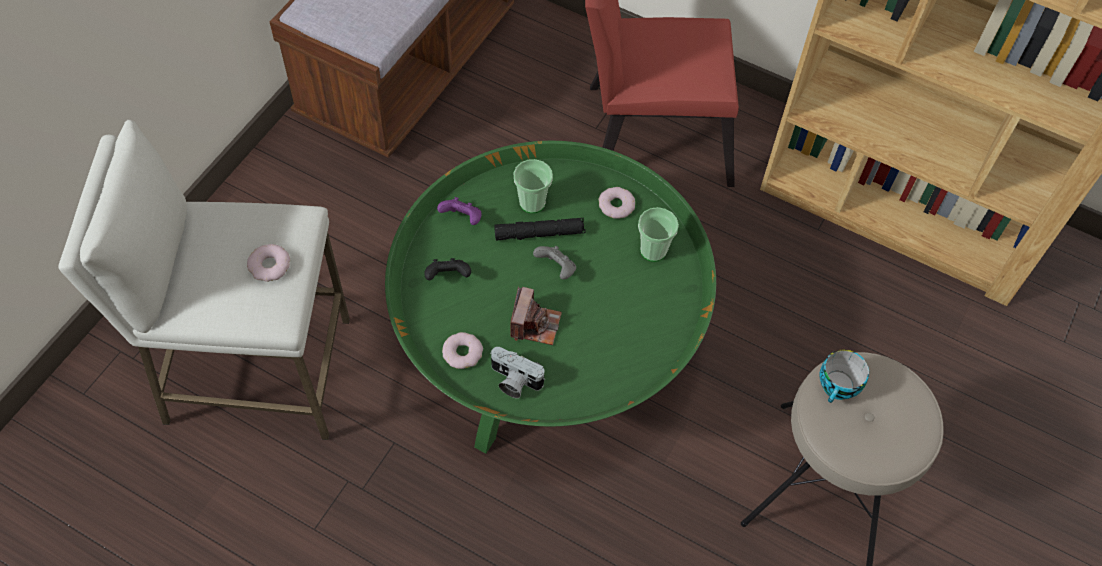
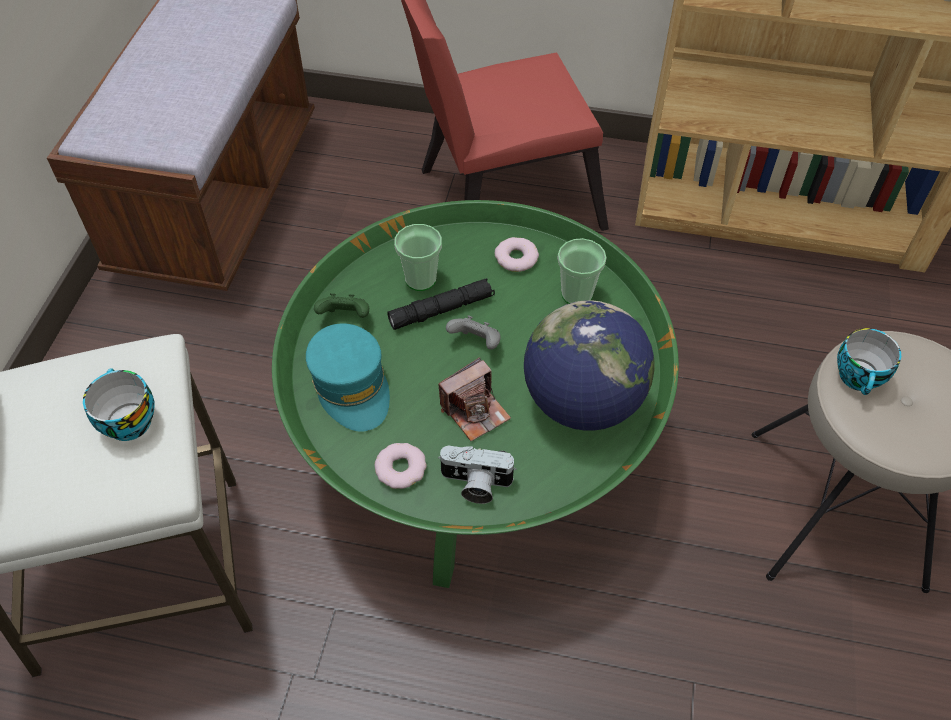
camera: 15 degrees left, 5 degrees down
(270, 265) = (127, 420): donut -> cup
(448, 277) = (351, 386): black game controller -> turquoise cap
(462, 219) = (345, 317): purple game controller -> green game controller
(535, 324) = (475, 411): camera -> camera turned 60 degrees clockwise
(621, 341) = (582, 402): none -> globe

